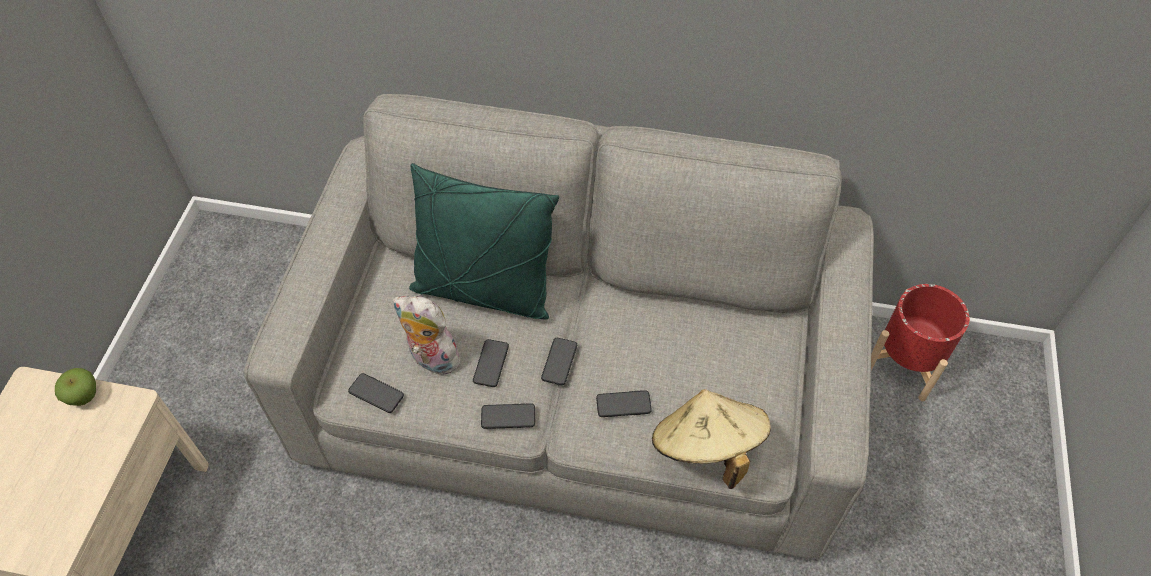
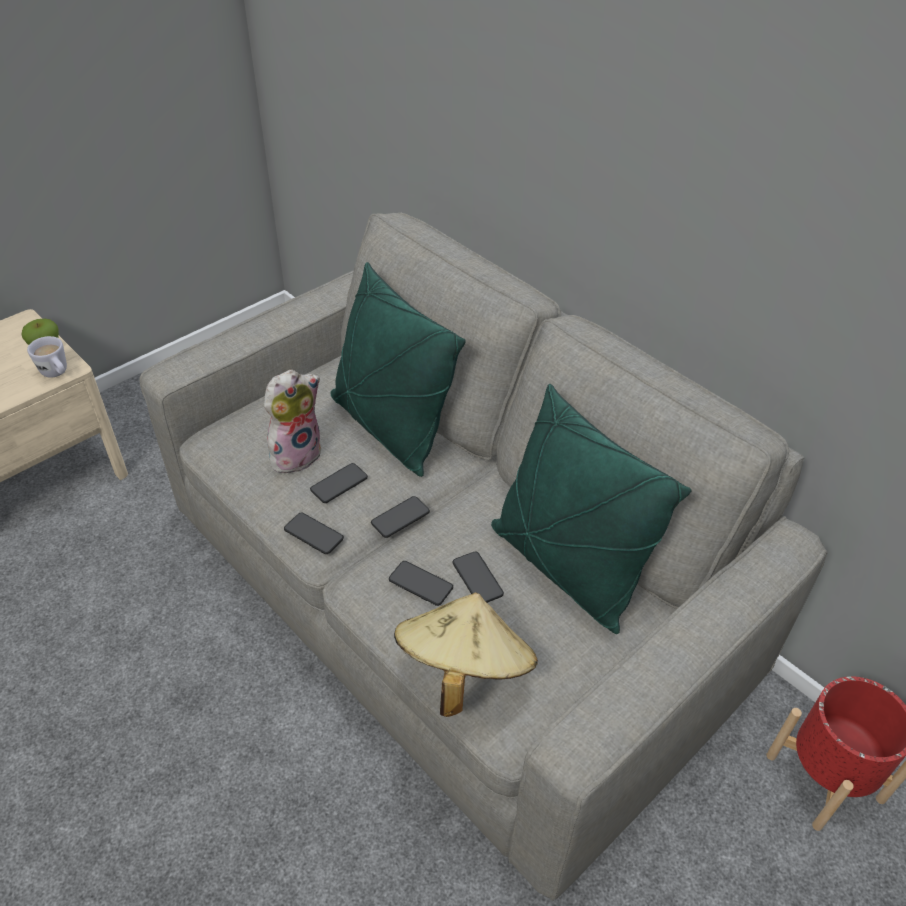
camera: 35 degrees right, 10 degrees down
(126, 415) = (57, 374): none -> white mug
(376, 393) = (231, 455): phone -> phone (477, 578)
(431, 359) = (296, 454): plush toy -> plush toy turned 75 degrees clockwise
(707, 327) = (566, 567): none -> green pillow

